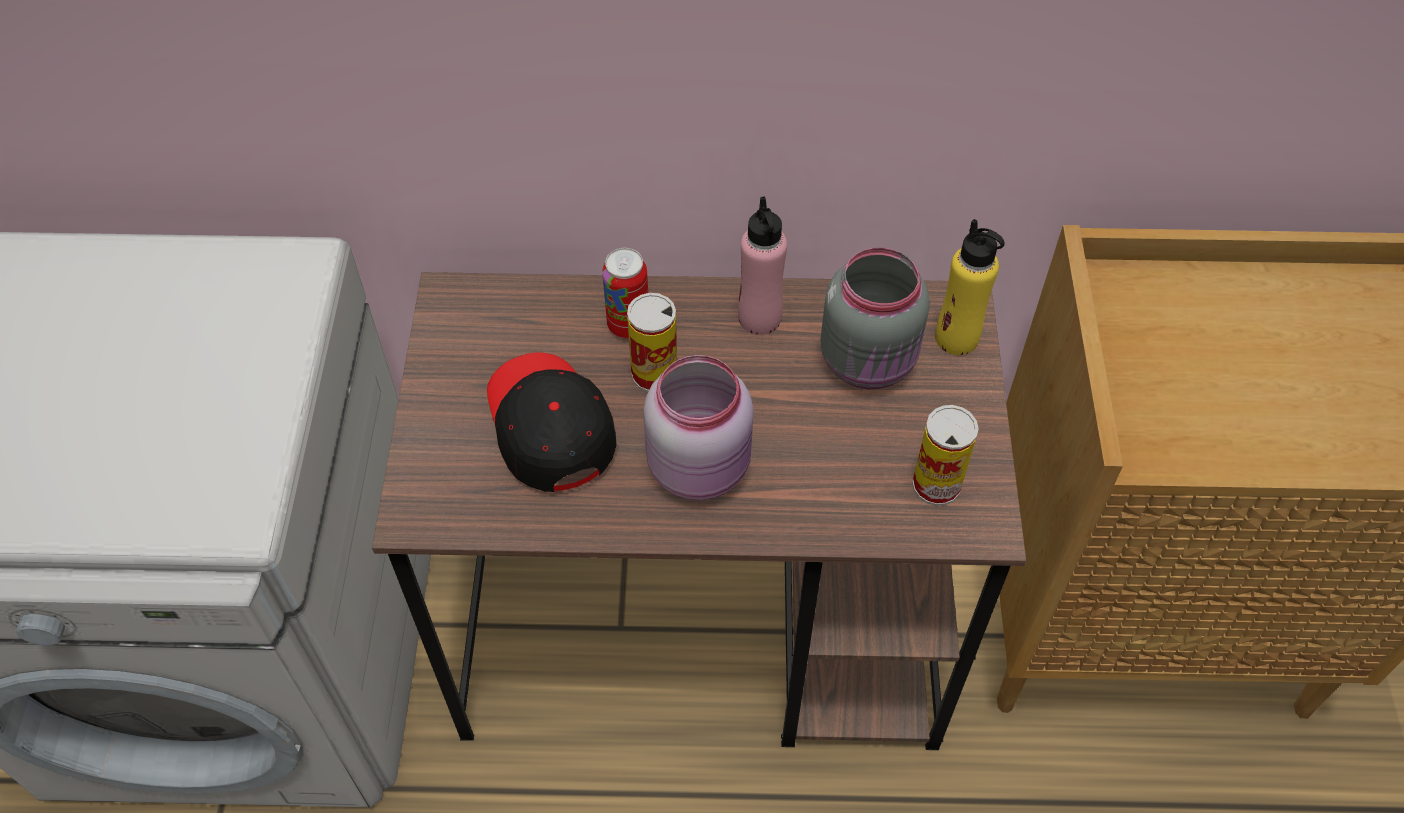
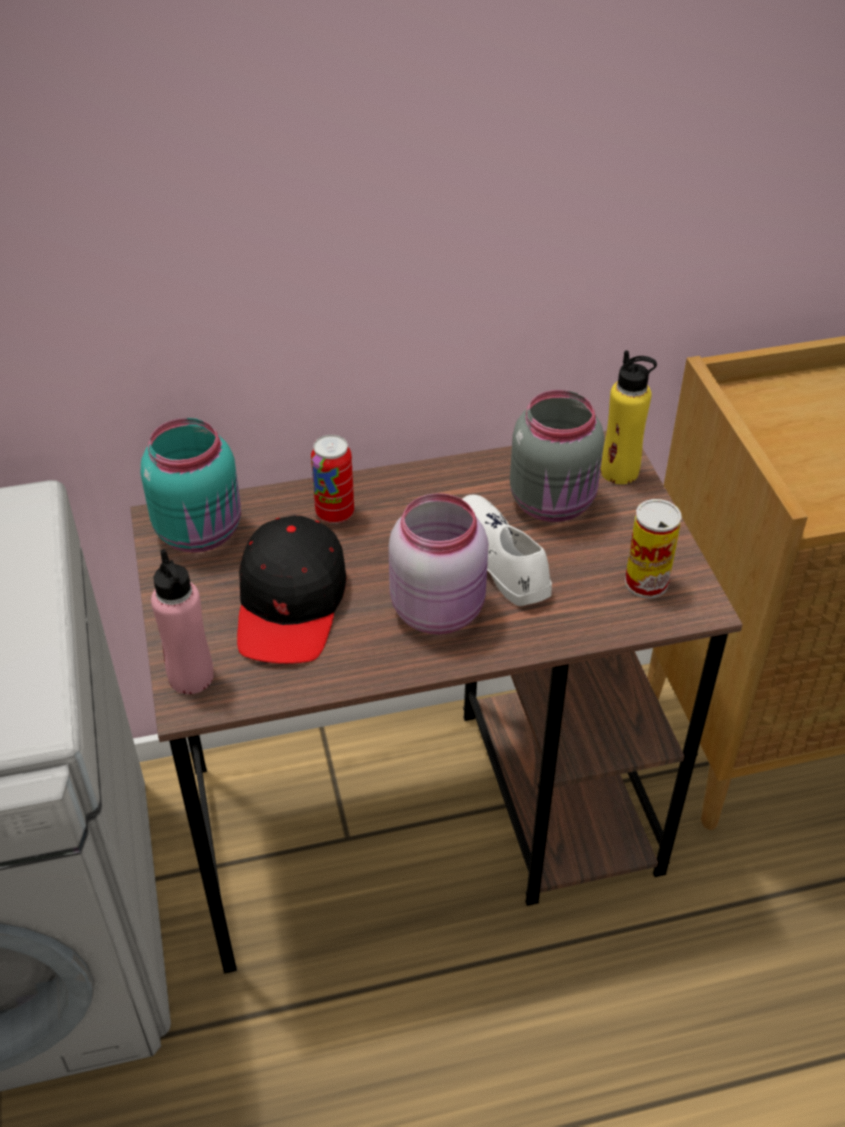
camera: 15 degrees left, 10 degrees down
(484, 317) = (202, 531): none -> turquoise jar
(549, 426) = (291, 604): black cap -> black cap turned 135 degrees counterclockwise
(654, 374) = (371, 546): can -> none
(759, 318) = (448, 487): pink bottle -> pink bottle (191, 677)
(785, 419) = (499, 559): none -> white shoe

